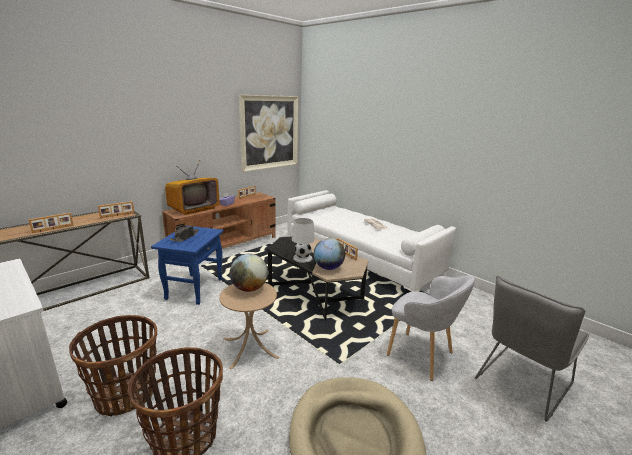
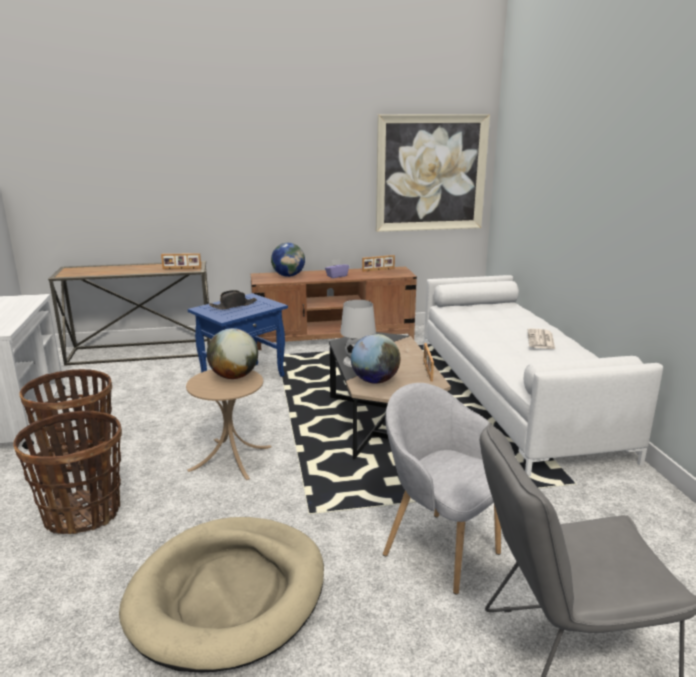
camera: 35 degrees right, 0 degrees up
(53, 229) = (110, 273): picture frame -> none
(194, 208) = (288, 276): television -> globe
(421, 355) = (439, 549): grey armchair -> grey armchair turned 150 degrees clockwise

